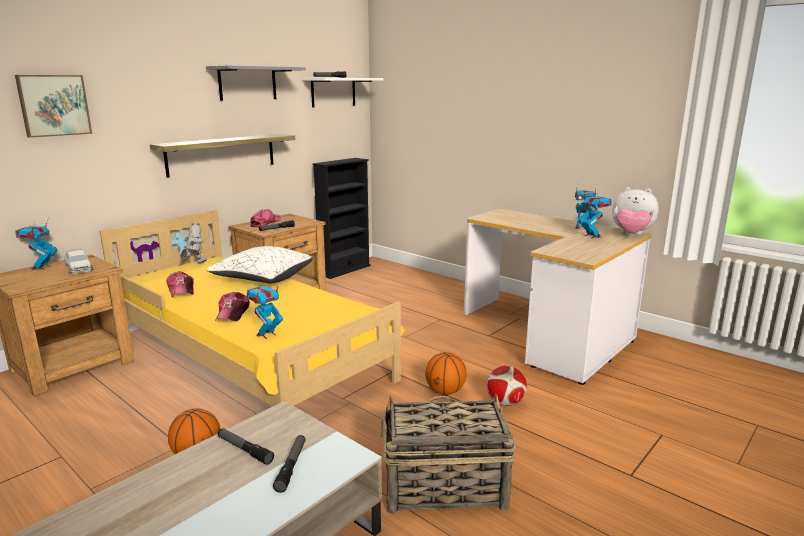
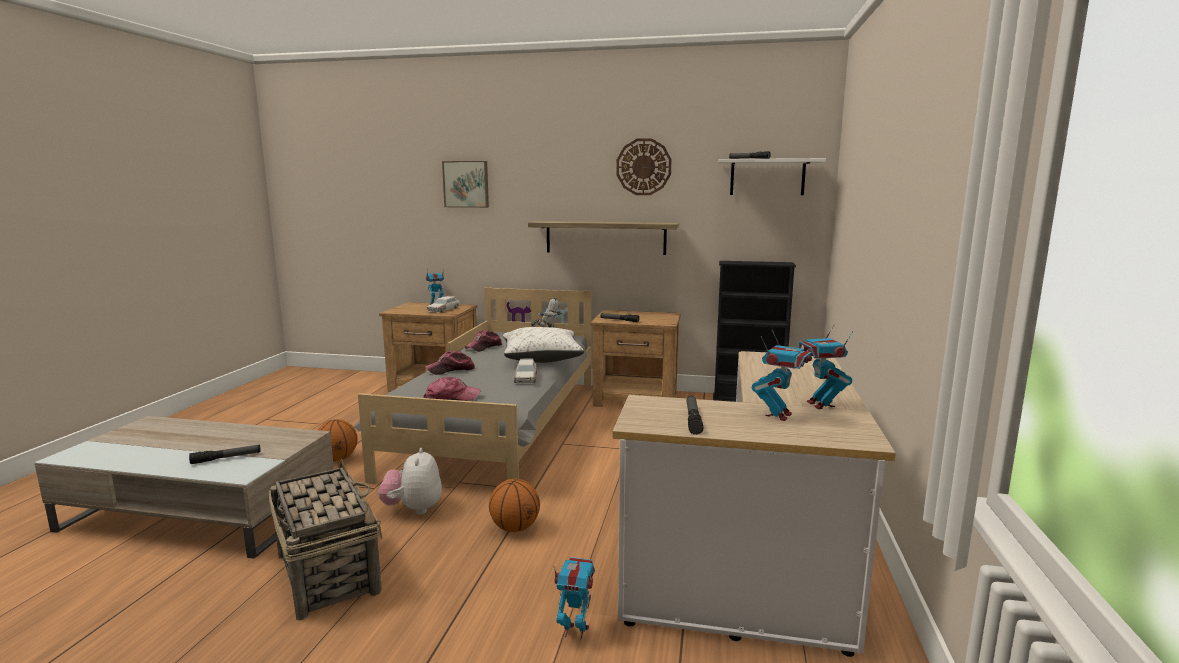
camera: 60 degrees right, 5 degrees down
(244, 450) = (248, 439): flashlight -> flashlight (693, 419)
(247, 83) = (643, 167): grey shelf -> wall clock
(250, 356) = (501, 425): yellow bed -> grey bed
(265, 223) = (631, 314): cap -> cap (451, 397)
(266, 335) = (416, 388): toy robot -> toy robot (575, 631)
(309, 292) = (525, 378): none -> toy car
(505, 403) = (519, 572): football -> none
(631, 234) = (848, 438): plush toy -> plush toy (413, 509)

